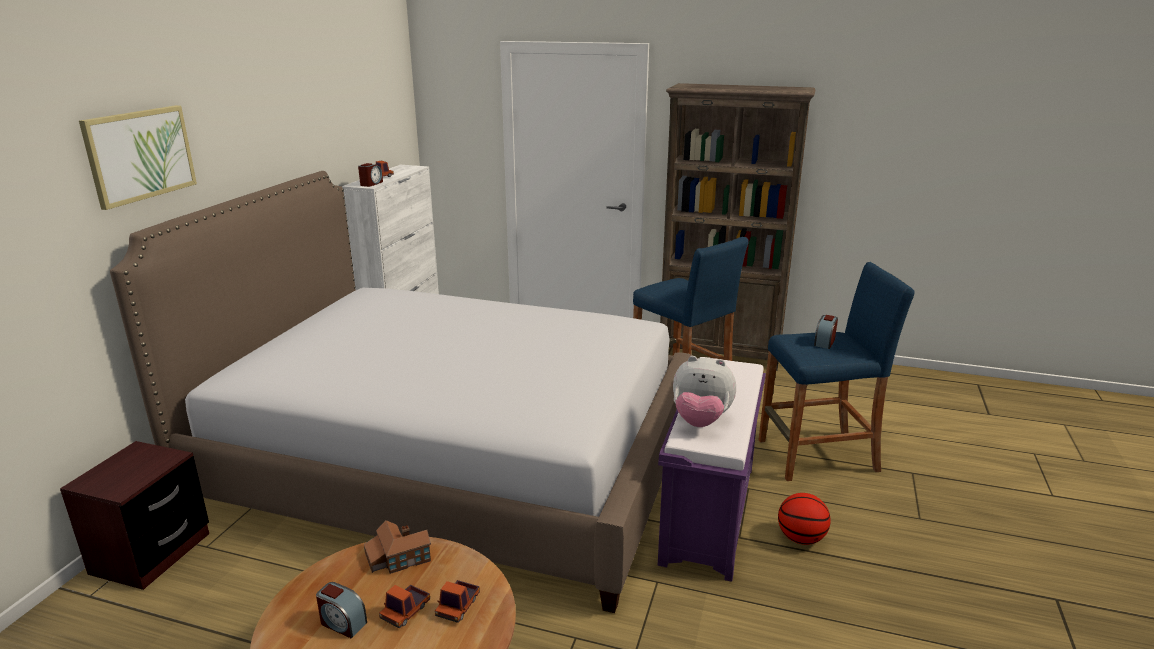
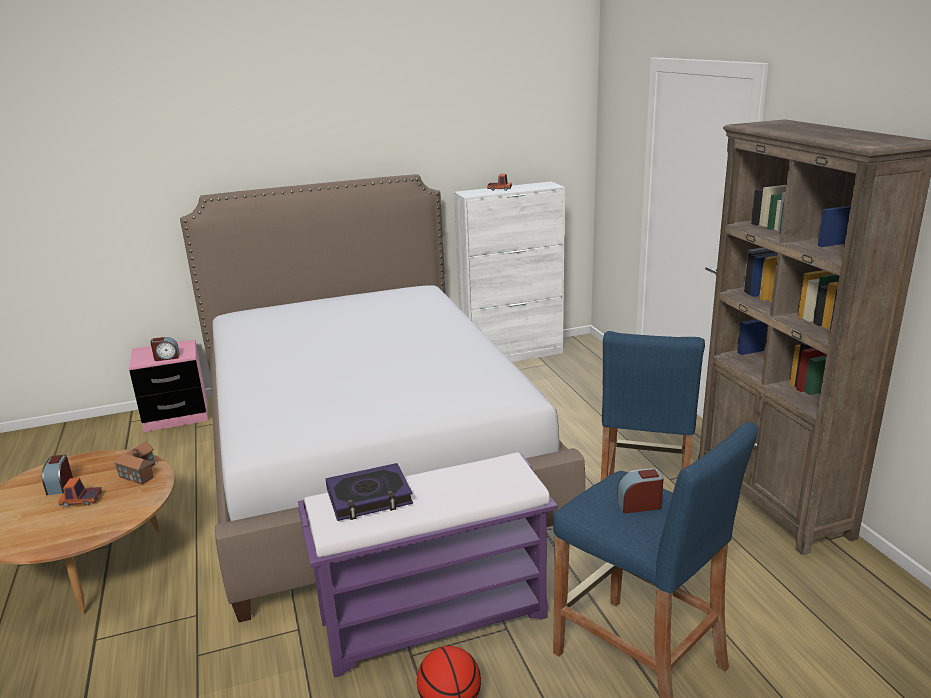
camera: 55 degrees right, 0 degrees up
(140, 155) = (230, 141): picture -> none
(151, 554) = (176, 416): brown nightstand -> pink nightstand
(371, 184) = (475, 193): alarm clock -> alarm clock (166, 357)
(458, 606) = (95, 517): toy truck -> none
(700, 421) = (369, 497): plush toy -> book

